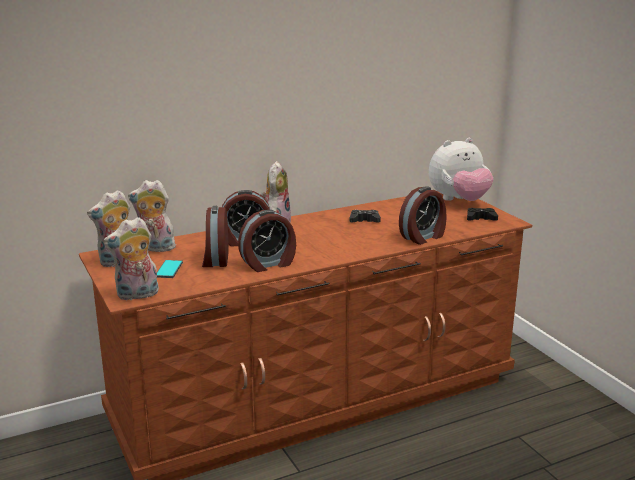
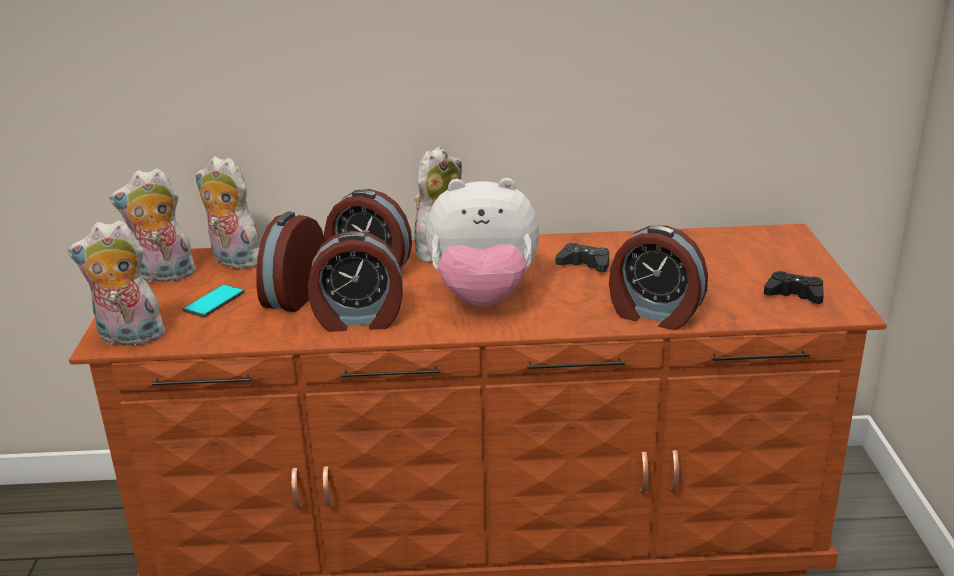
camera: 25 degrees right, 5 degrees up
(423, 237) = (654, 315): alarm clock -> alarm clock turned 45 degrees clockwise
(458, 200) = (786, 251): plush toy -> plush toy (483, 297)

